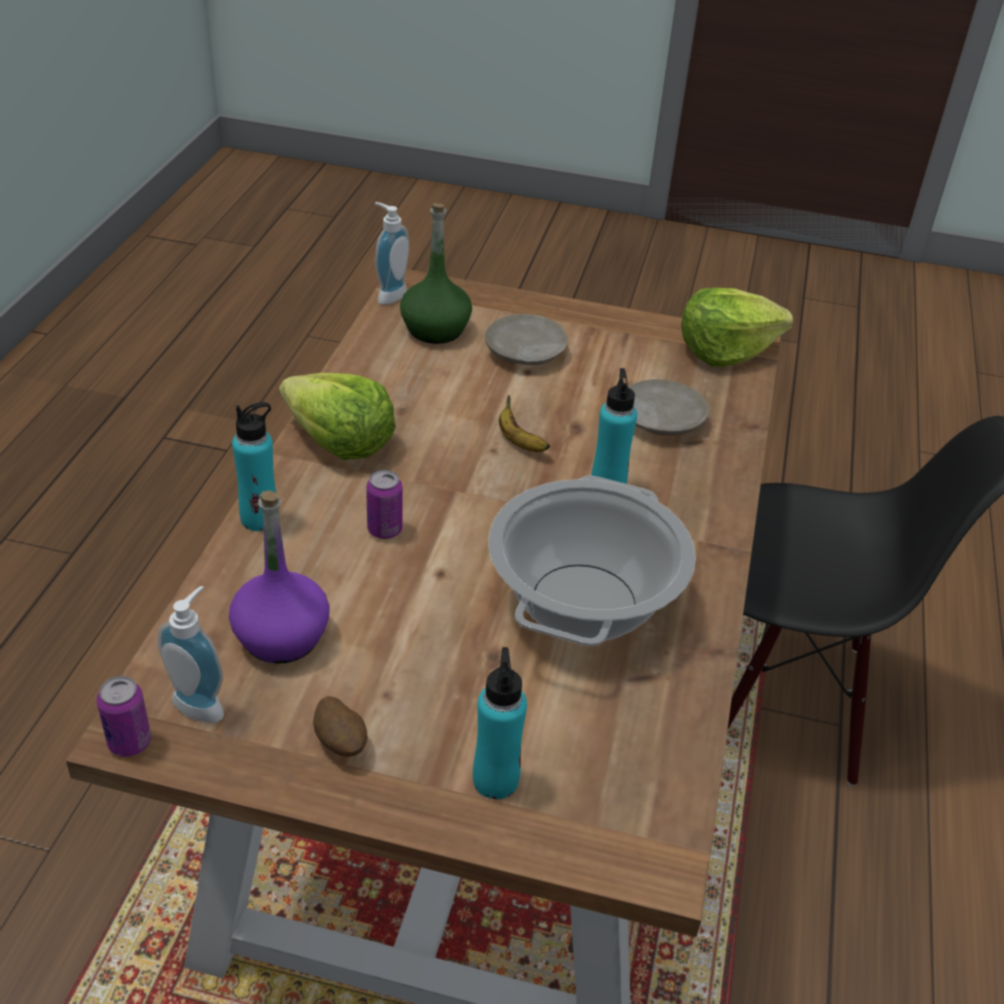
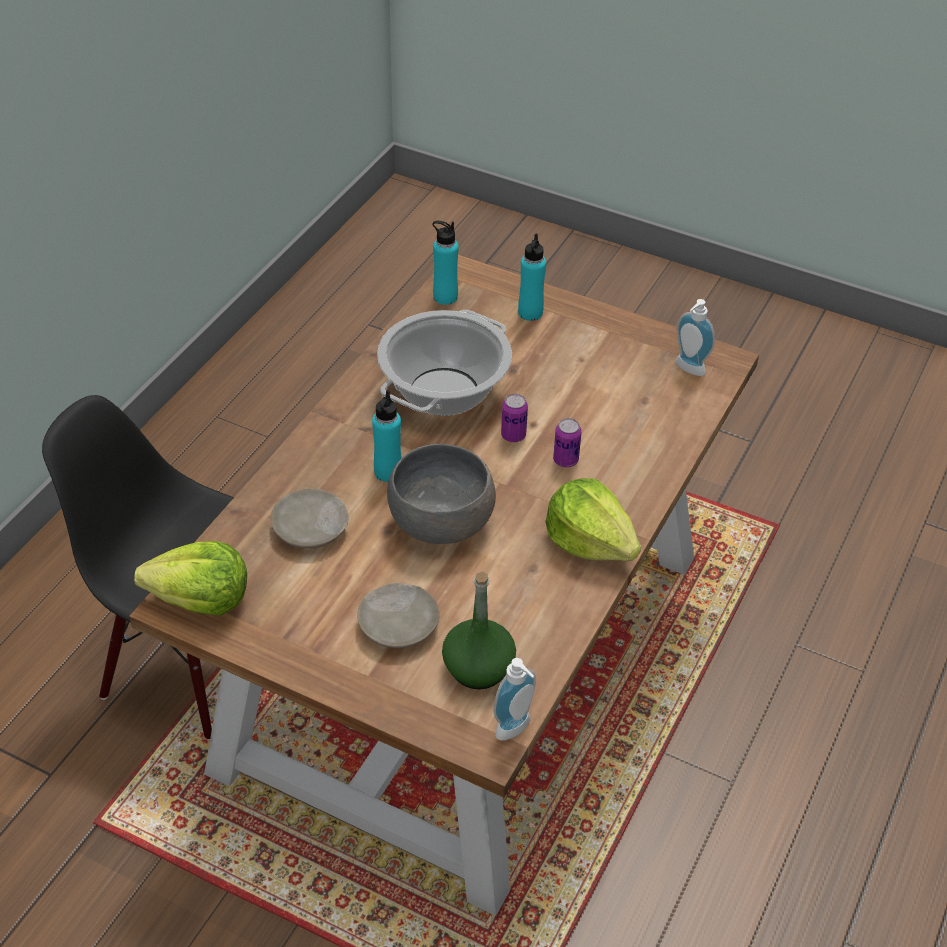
camera: 165 degrees left, 5 degrees up
(129, 742) = (726, 356): can -> can (513, 435)
(260, 518) = (655, 481): turquoise bottle -> turquoise bottle (445, 296)
(282, 637) = (641, 398): purple bottle -> none
(341, 743) = (610, 340): potato -> none
(519, 442) = (441, 522): banana -> grey bowl

